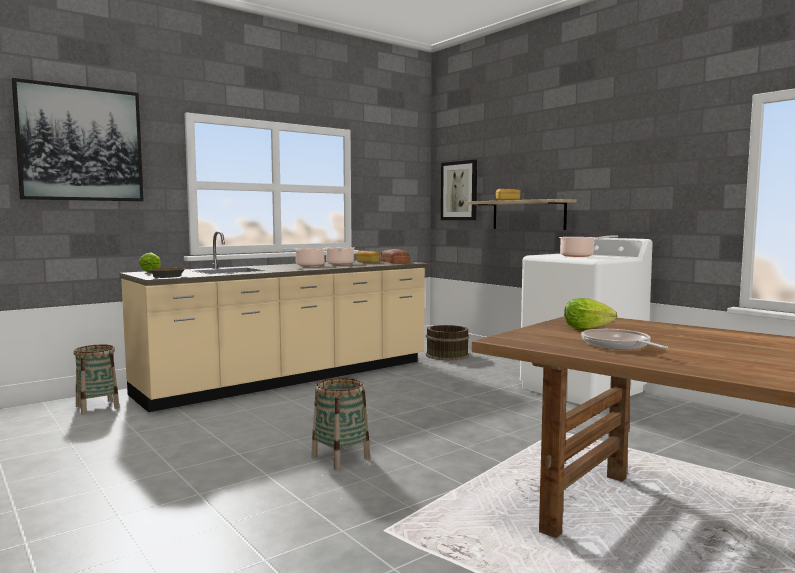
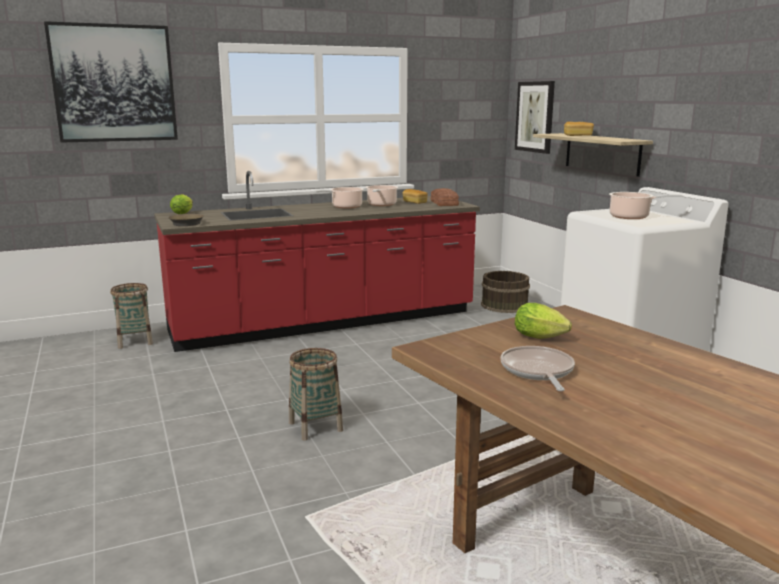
camera: 15 degrees right, 10 degrees up
(291, 378) = (325, 322): beige counter -> red counter

